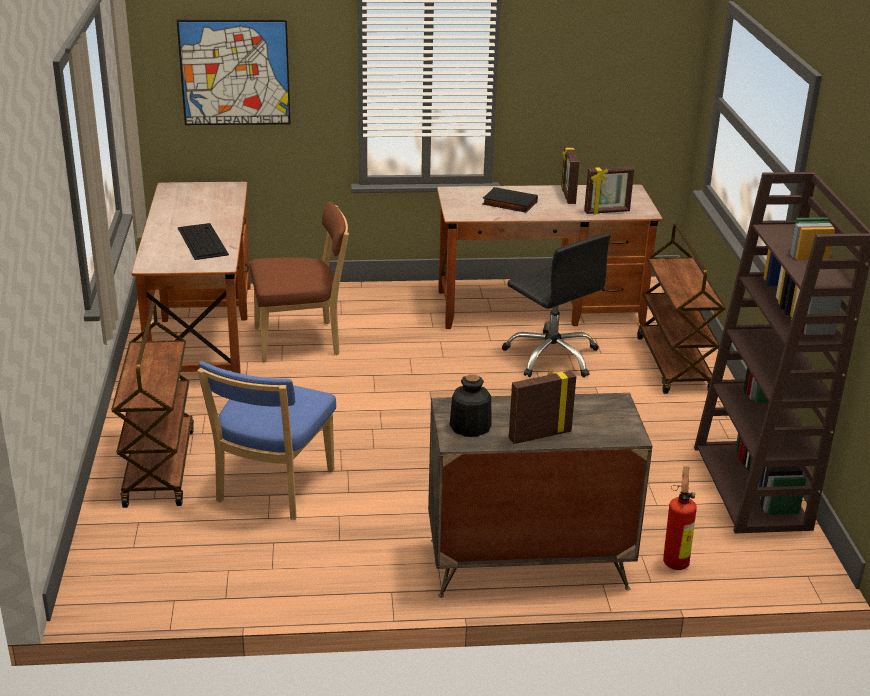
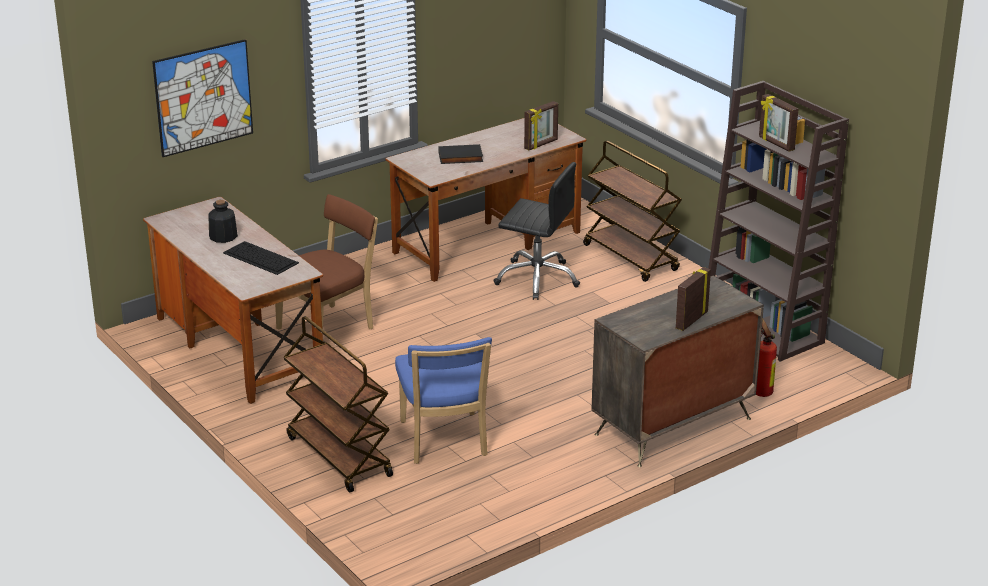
camera: 30 degrees left, 0 degrees up
(470, 426) = (642, 329): bottle -> bottle (223, 237)
(567, 196) = (496, 139): picture frame -> picture frame (775, 144)

